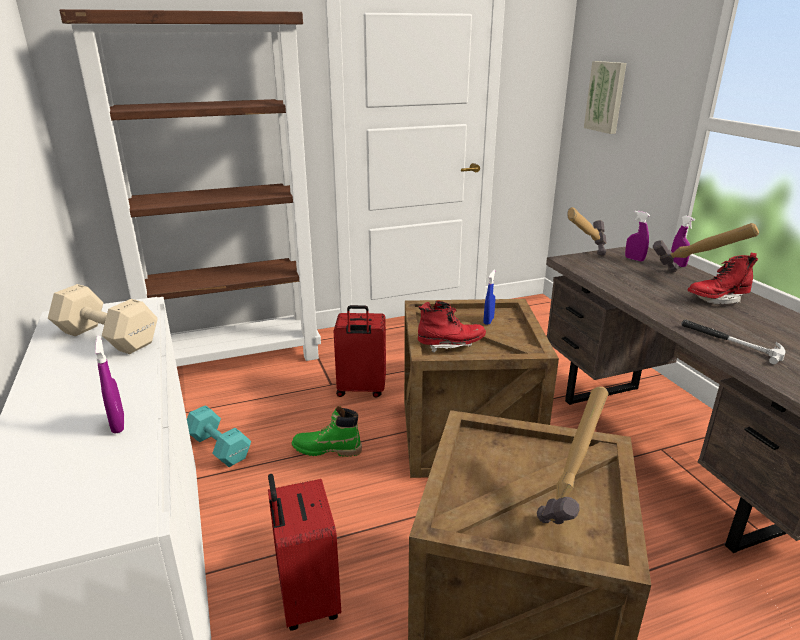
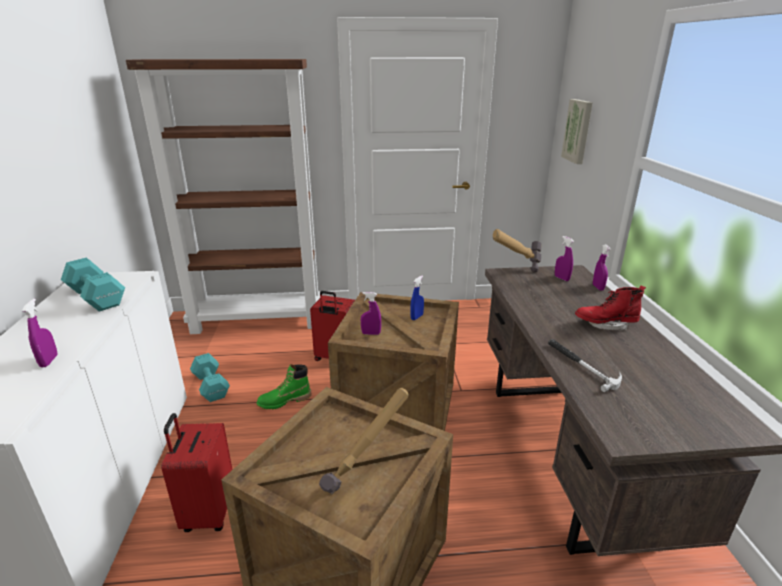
camera: 15 degrees right, 0 degrees up
(108, 339) = (96, 298): beige dumbbell -> turquoise dumbbell
(327, 450) = (284, 401): green boot -> green boot turned 45 degrees counterclockwise
(450, 345) = (371, 333): red boot -> purple spray bottle
(693, 279) = (600, 303): hammer -> none

